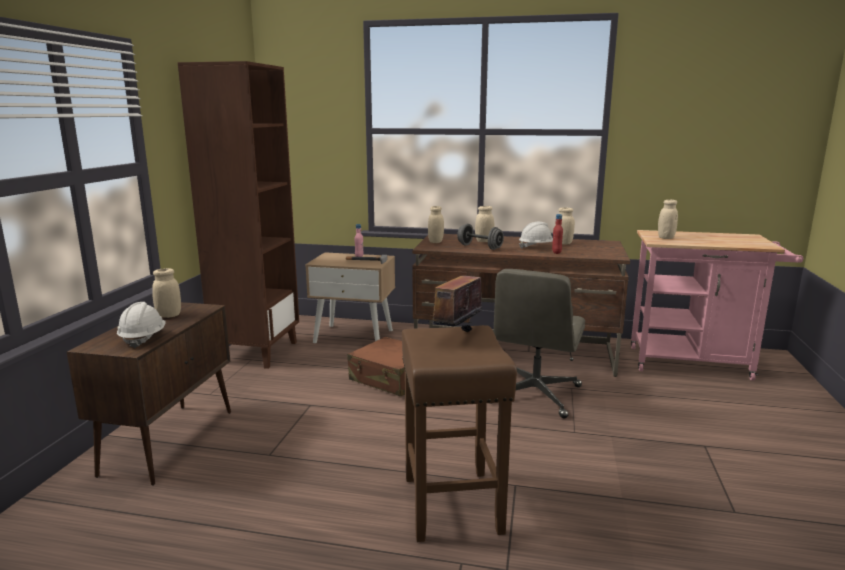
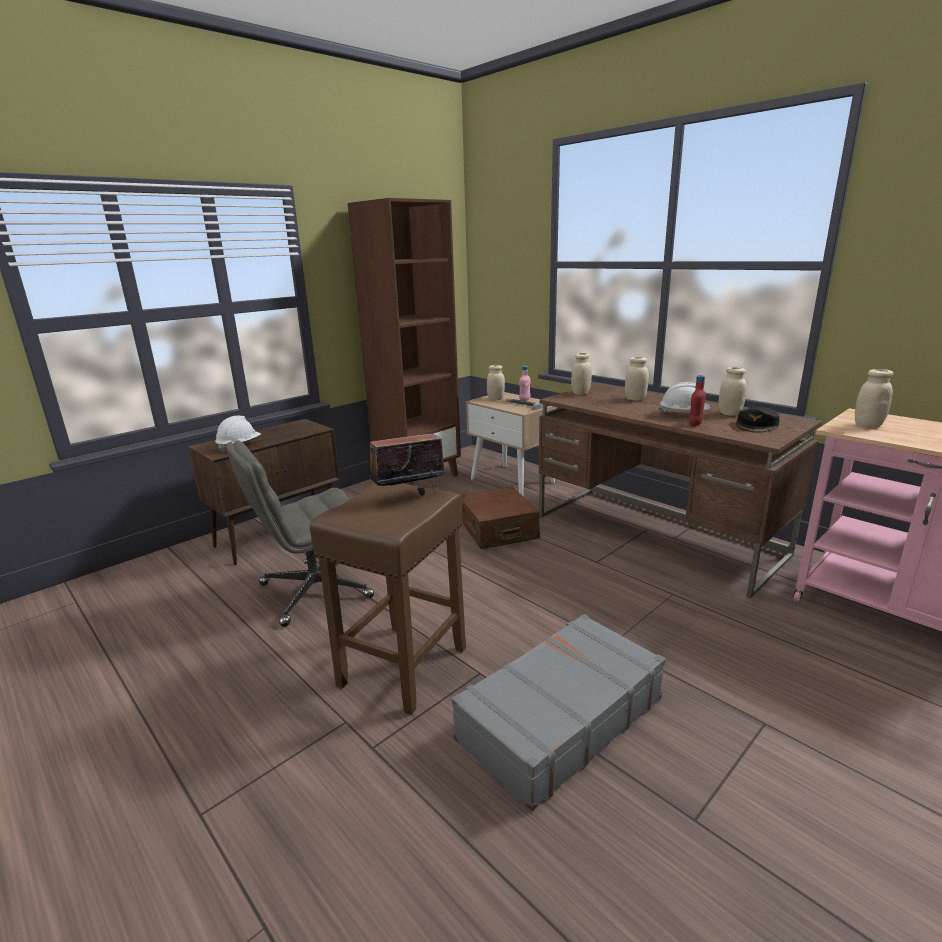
camera: 35 degrees right, 5 degrees up
(169, 315) = (285, 430): beige jar -> beige jar (495, 399)
(480, 247) = (616, 405): grey dumbbell -> none
(535, 395) = (618, 589): grey office chair -> grey office chair (314, 591)
(592, 248) = (757, 425): none -> black cap
(601, 491) = (559, 718): none -> grey suitcase

